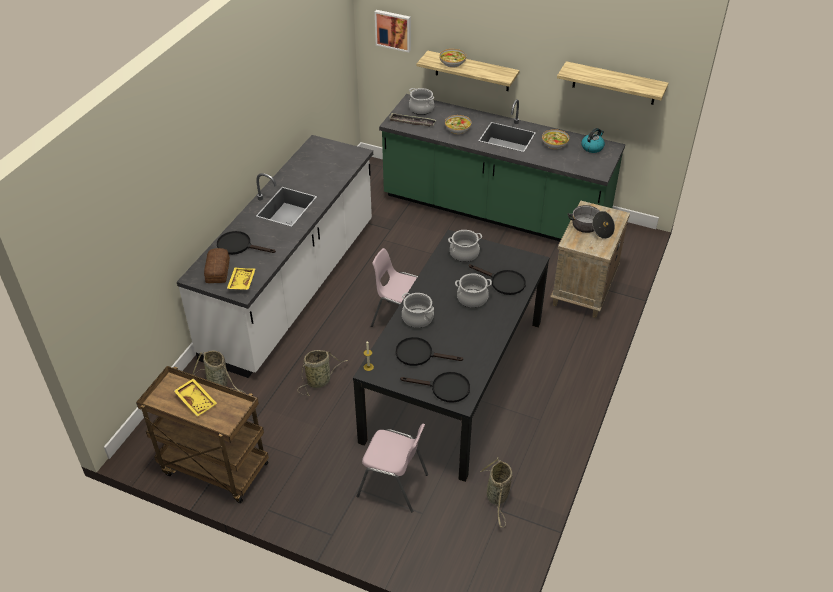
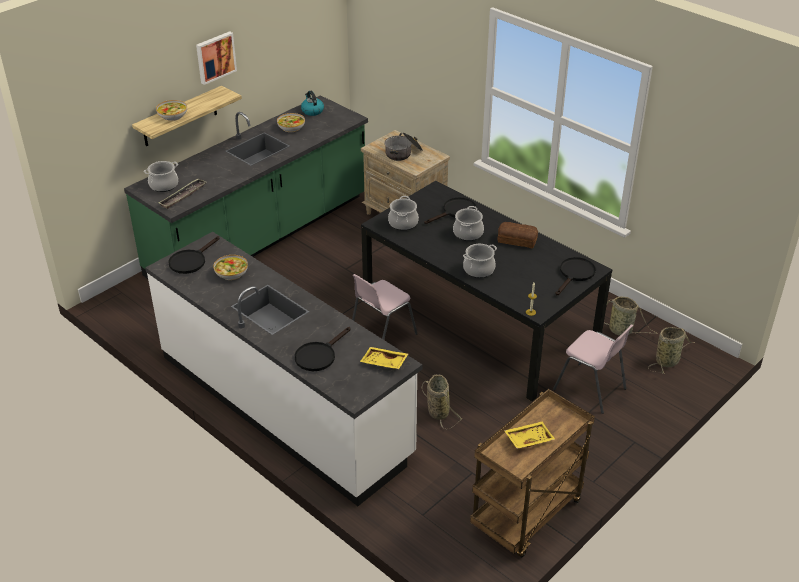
camera: 70 degrees left, 5 degrees down
(218, 270) = (353, 377): bread -> bread (516, 240)
(219, 383) = (404, 492): basket -> basket (668, 361)
(393, 30) = (91, 125): picture -> picture (215, 57)
(393, 485) = (590, 389): pink chair -> pink chair turned 90 degrees clockwise
(419, 354) = (527, 279): black frying pan -> black frying pan (191, 261)
(458, 129) = (220, 172): bowl -> bowl (231, 273)
(614, 83) = (297, 45): shelf -> none

